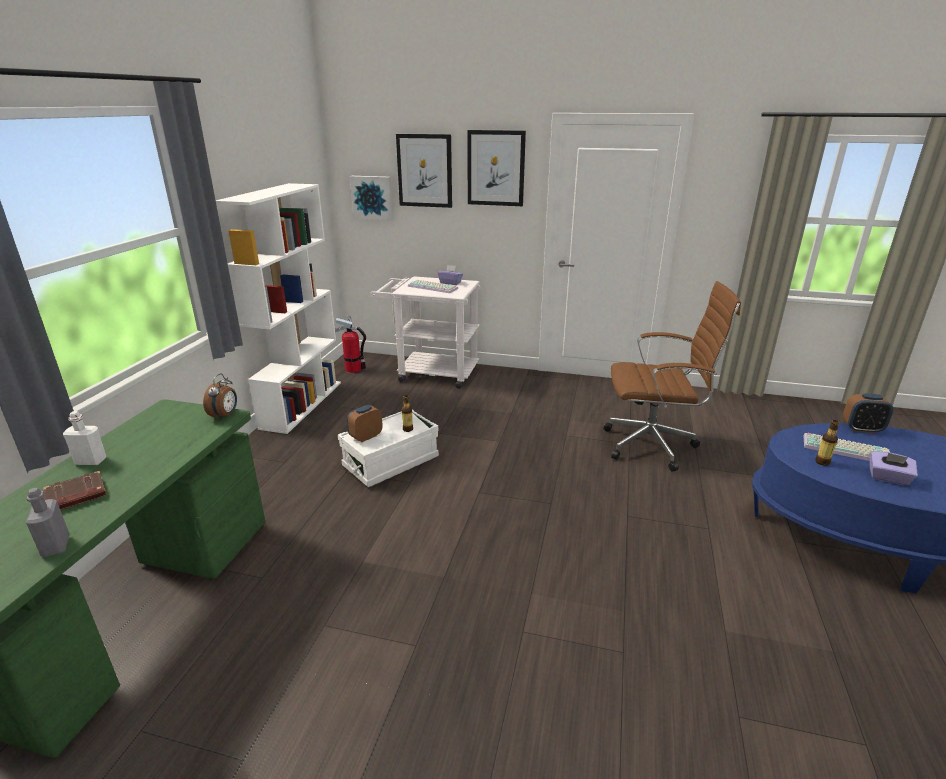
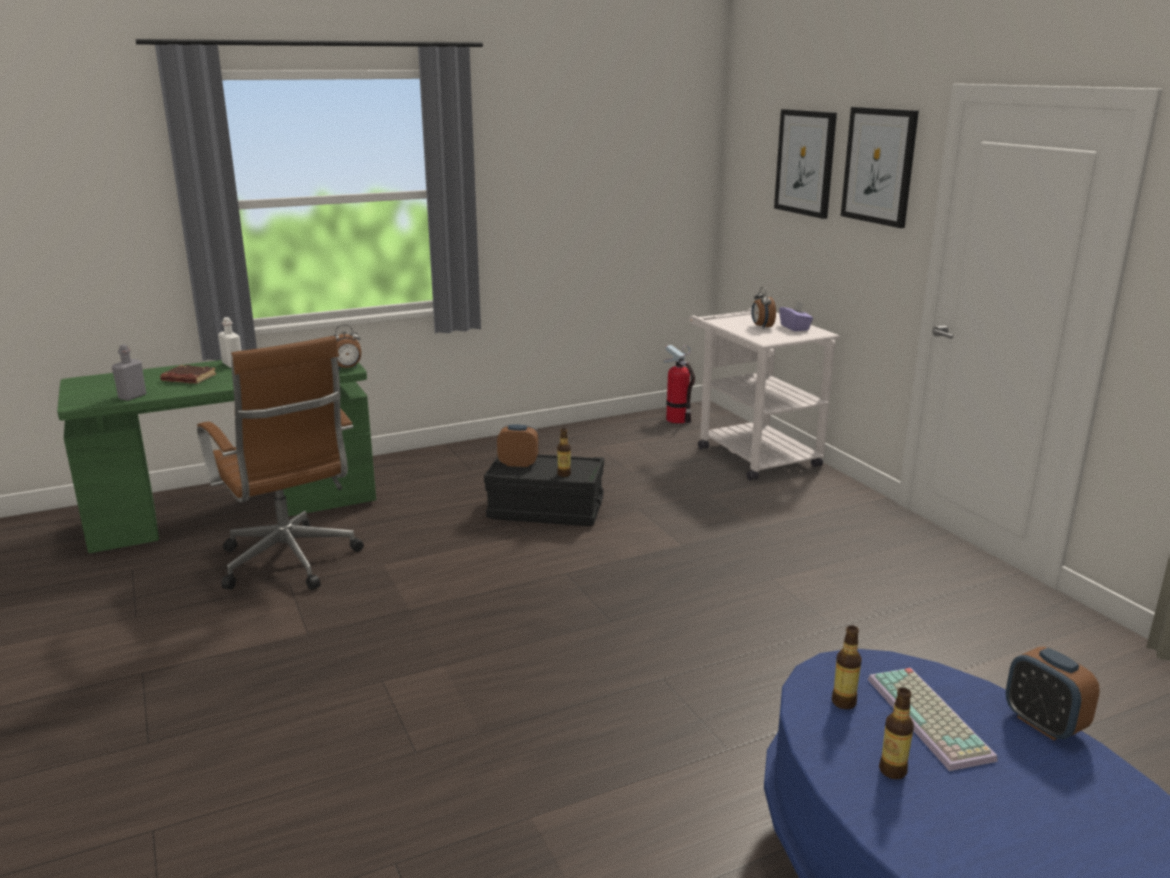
camera: 50 degrees right, 5 degrees down
(302, 404) = (570, 431): white bookcase -> none
(372, 197) = (753, 194): picture -> none
(391, 462) = (546, 510): white storage box -> black storage box
(433, 287) = (761, 327): keyboard -> alarm clock
(653, 445) = (865, 647): brown office chair -> brown office chair (290, 564)
(888, 478) = (892, 771): purple tissue box -> bottle

